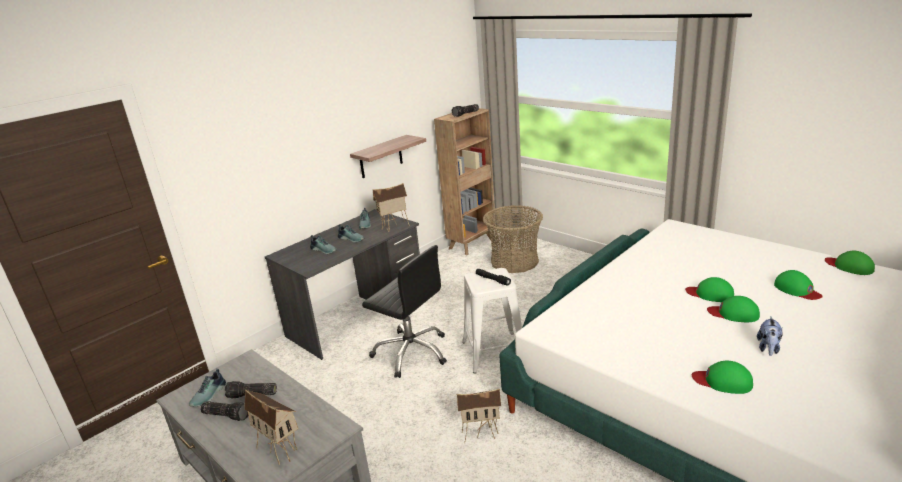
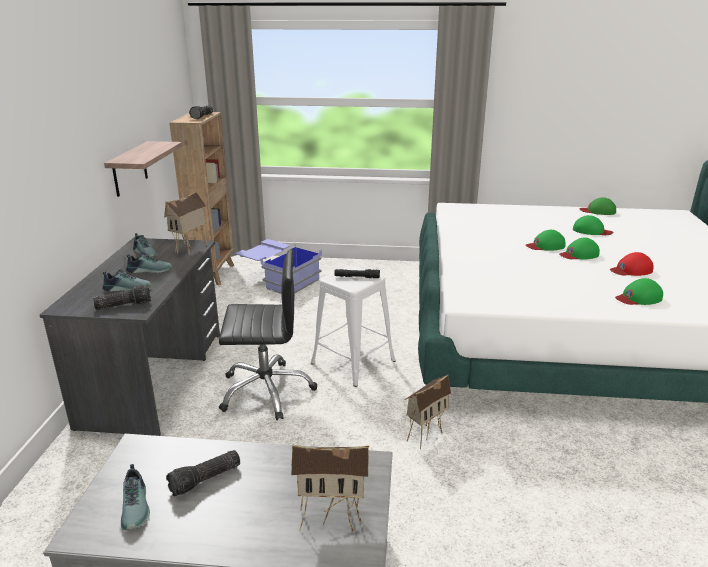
camera: 40 degrees left, 0 degrees up
(227, 415) = (200, 515): flashlight -> flashlight (124, 304)
(514, 261) = (279, 280): basket -> blue storage box
(768, 348) = (631, 270): plush toy -> red cap

